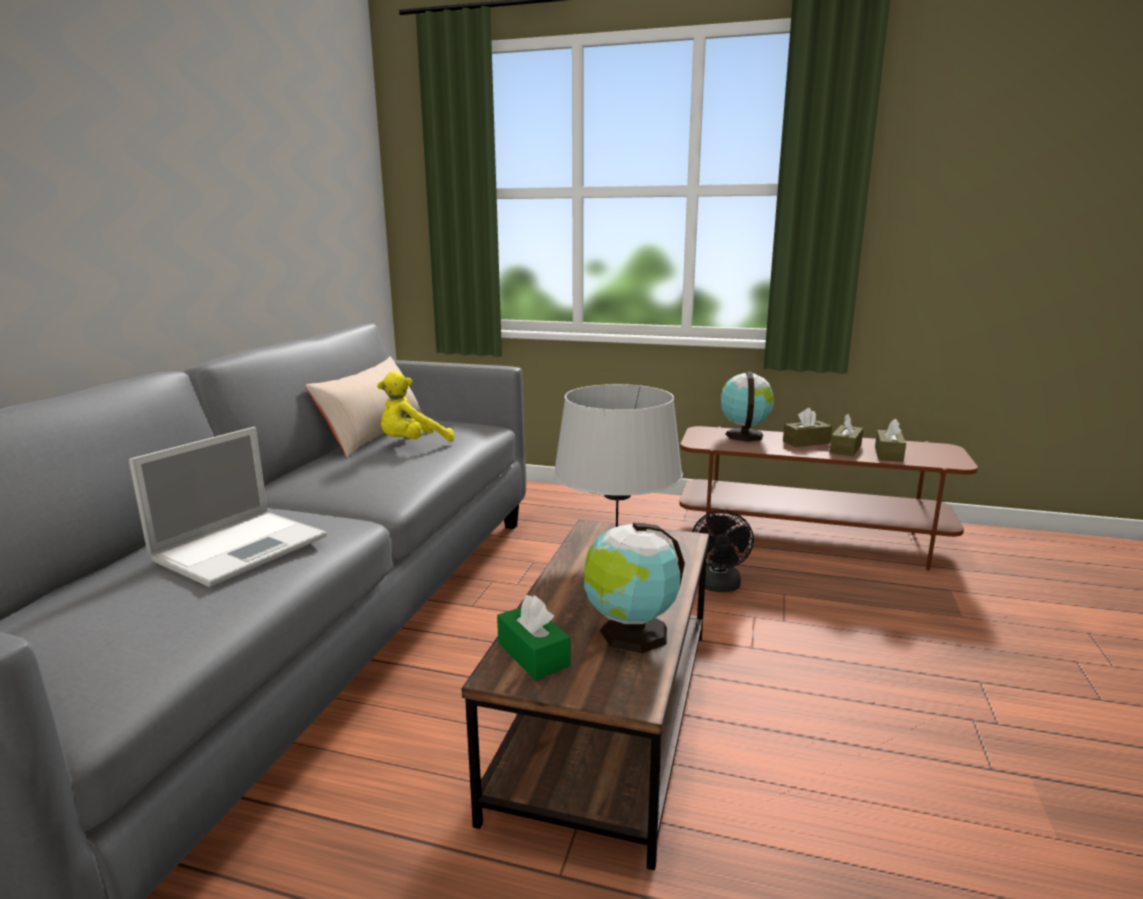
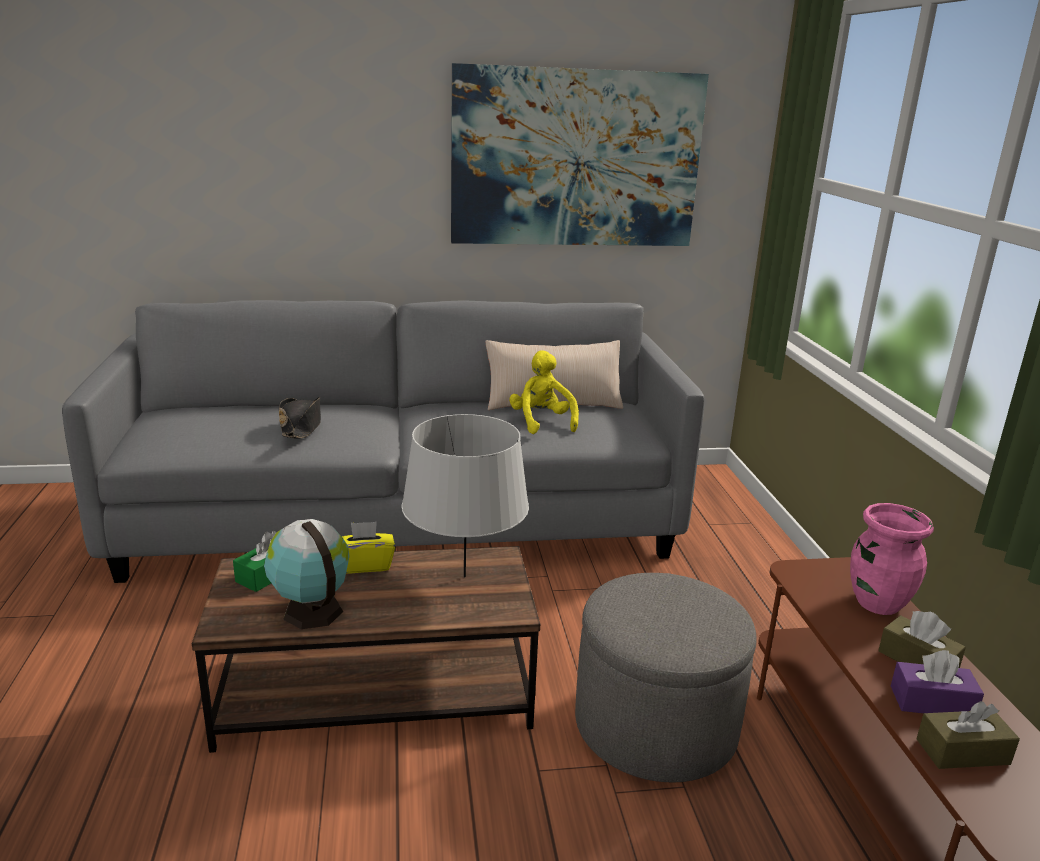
camera: 65 degrees right, 5 degrees up
(243, 546) = (301, 426): laptop -> black hat
(267, 180) = (576, 159): none -> picture
(412, 444) = (542, 422): yellow plush toy -> yellow plush toy turned 45 degrees clockwise
(557, 592) = (365, 565): none -> yellow tissue box
(718, 586) = (655, 725): black fan -> grey ottoman
(744, 435) = (877, 603): globe -> pink vase
(845, 449) = (932, 702): brown tissue box -> purple tissue box

